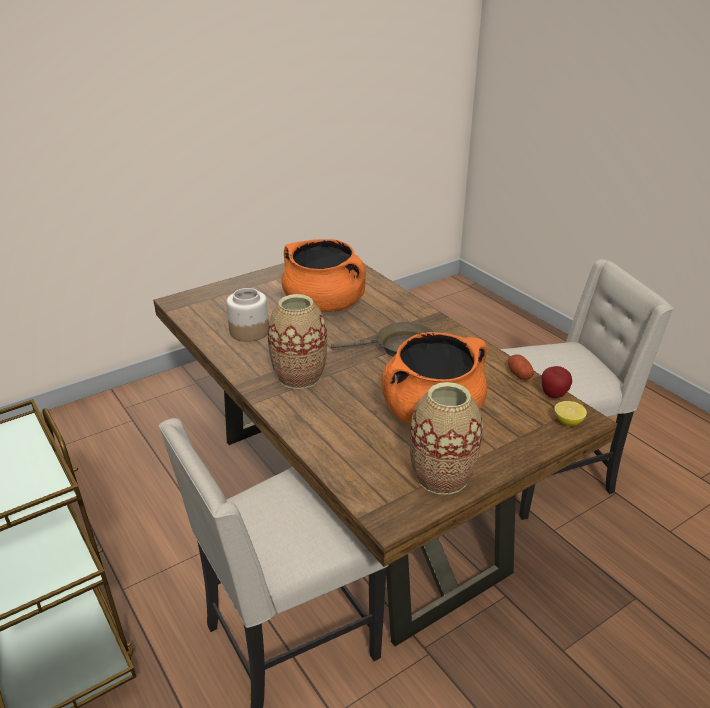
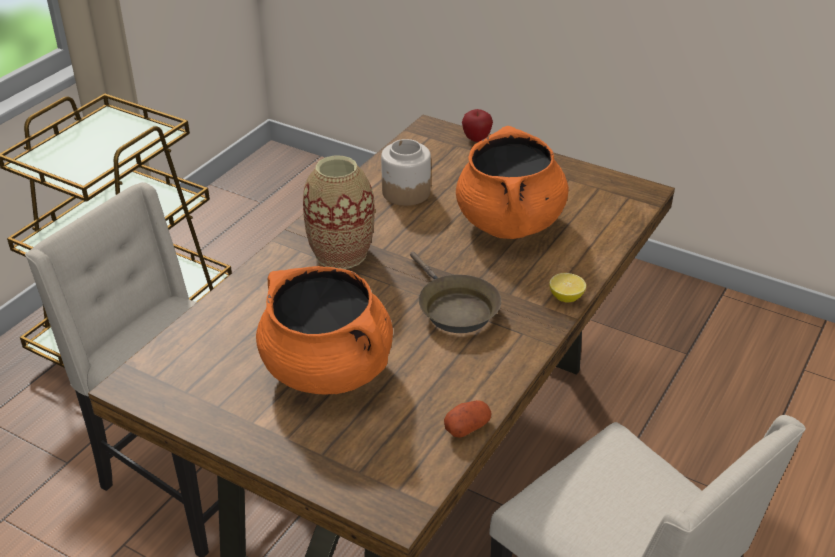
camera: 65 degrees right, 5 degrees up
(442, 476) = (214, 405): vase -> none
(553, 395) = (436, 471): apple -> apple (476, 139)
(568, 421) = (381, 495): lemon -> lemon (566, 297)

